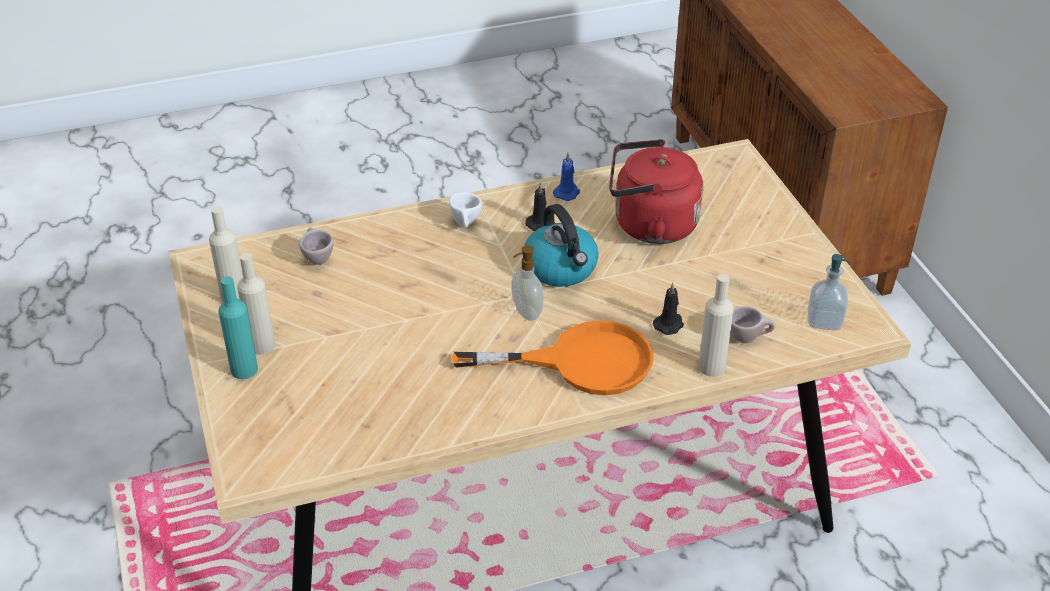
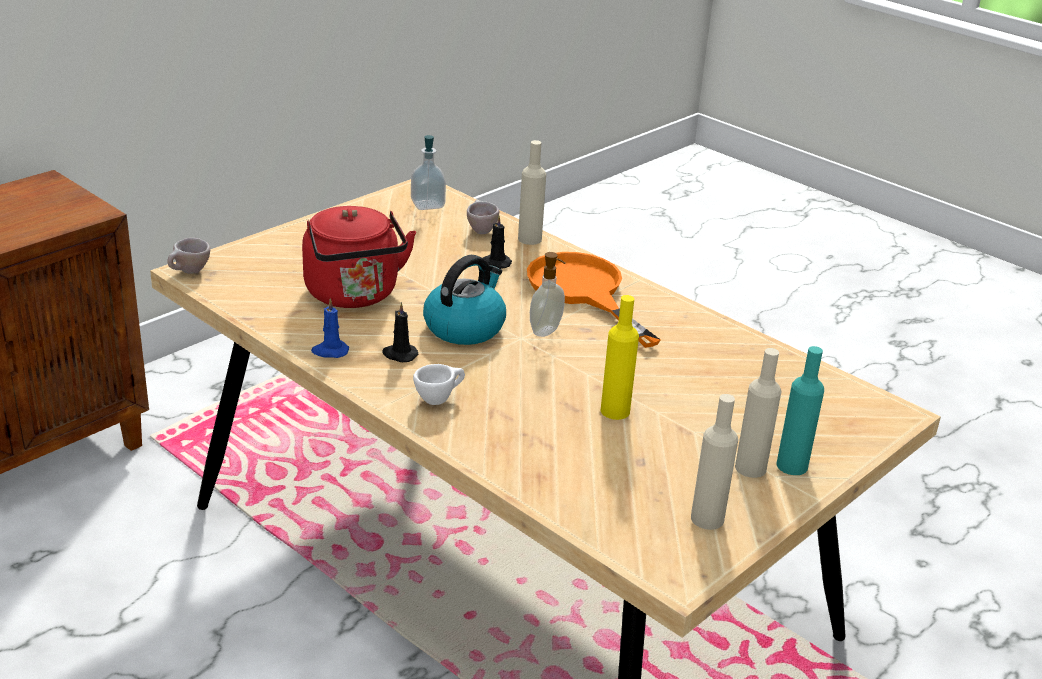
camera: 120 degrees left, 10 degrees down
(316, 258) = (587, 483): beige cup -> beige cup (189, 273)
(385, 305) = (615, 411): none -> yellow bottle

